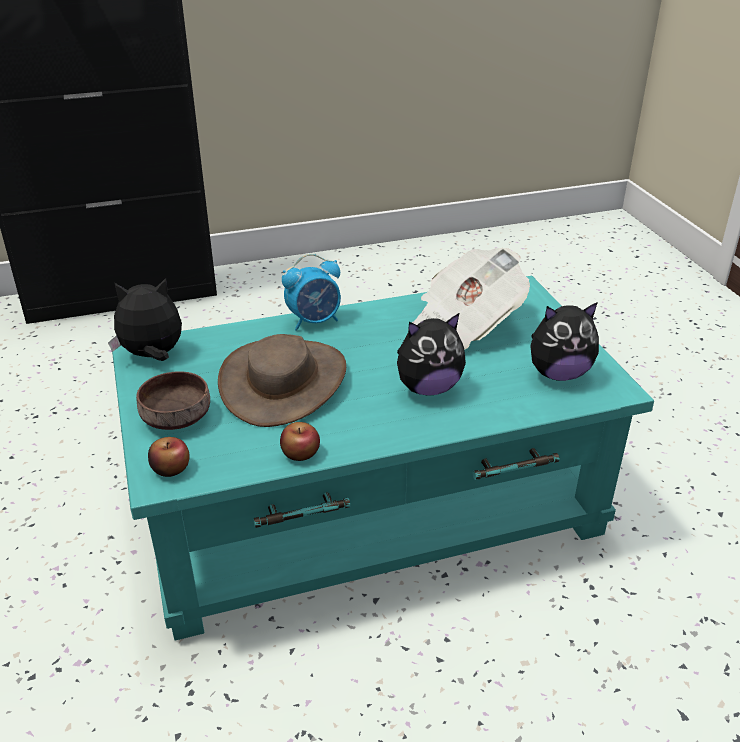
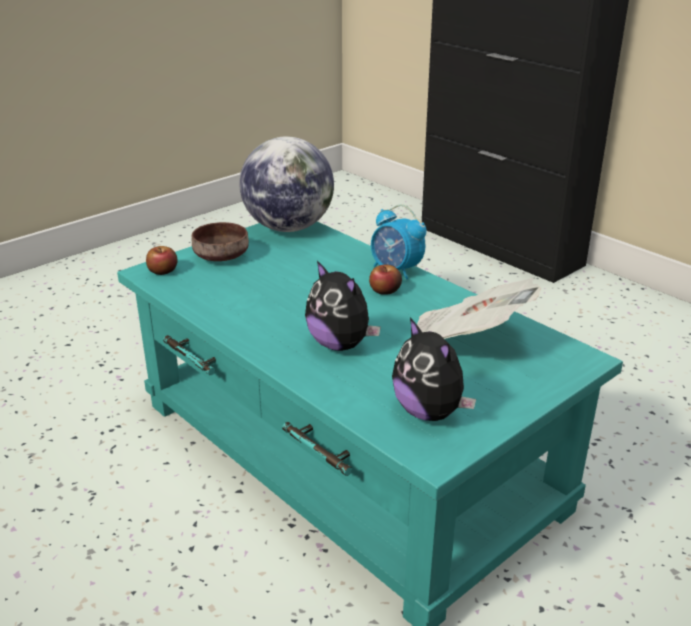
camera: 65 degrees right, 5 degrees down
(152, 356) = (288, 227): plush toy -> globe
(284, 382) = (296, 281): brown hat -> none
(300, 453) = (208, 311): apple -> apple (385, 291)

